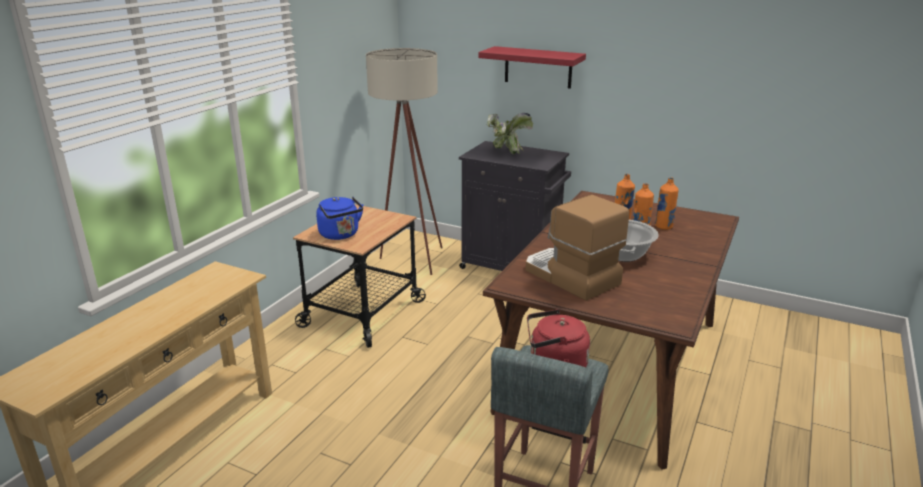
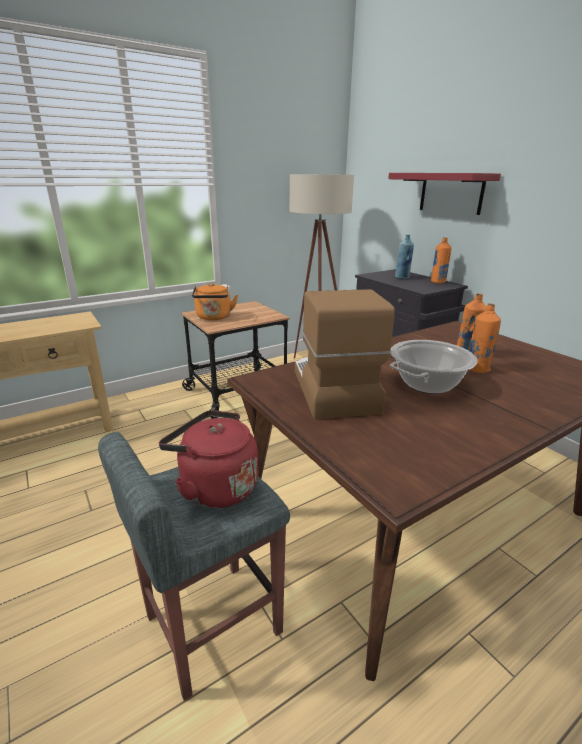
camera: 30 degrees right, 0 degrees up
(340, 235) = (214, 317): blue kettle -> orange kettle
(506, 153) = (402, 278): potted plant -> blue bottle
(664, 226) = (518, 369): orange bottle -> orange bottle (438, 282)

